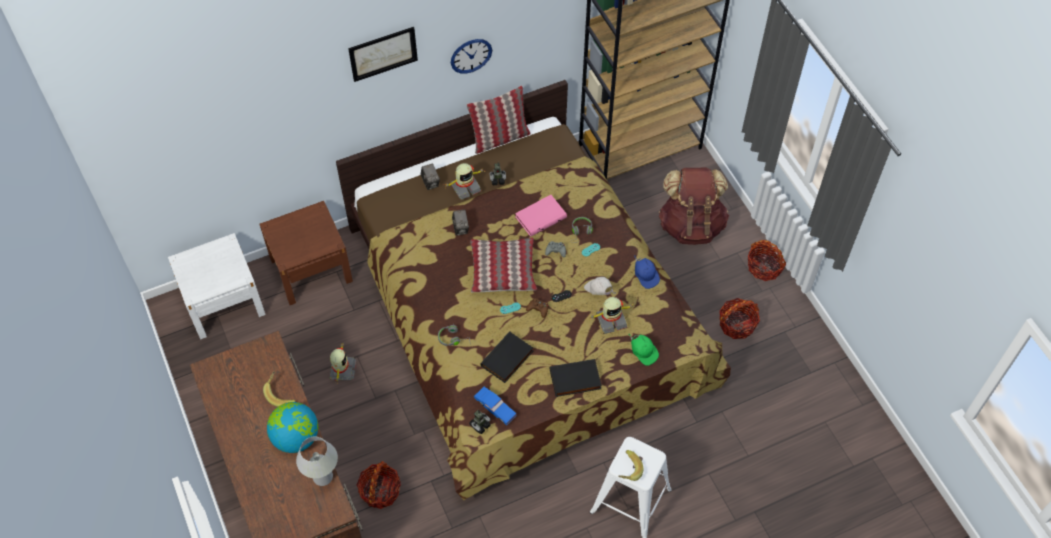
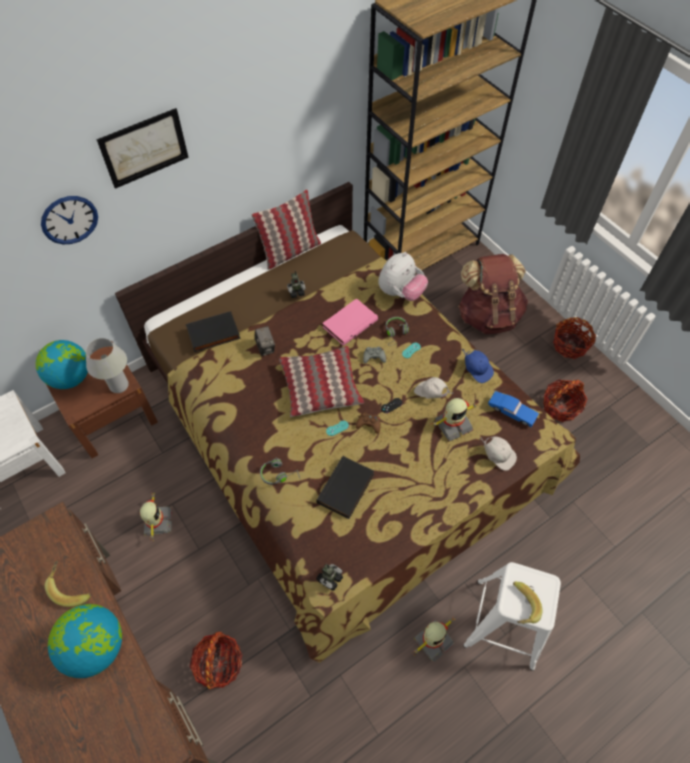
camera: 10 degrees left, 0 degrees up
(285, 229) = (71, 377): none -> globe
(323, 477) = (137, 700): white table lamp -> white table lamp (119, 385)
(430, 182) = (225, 305): camera -> none
(465, 187) = (263, 304): toy robot -> toy robot (432, 640)
(471, 55) = (249, 152): wall clock -> wall clock (69, 220)
(495, 408) = (343, 553): blue toy car -> blue toy car (511, 412)
(575, 380) = (429, 502): black book -> black book (213, 334)
(594, 194) = (400, 293): none -> plush toy
(643, 352) = (498, 456): green cap -> white cap

